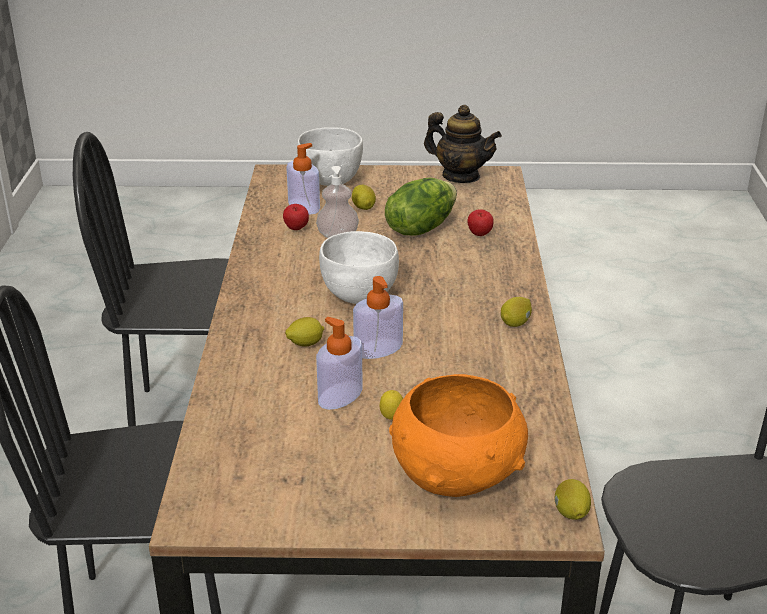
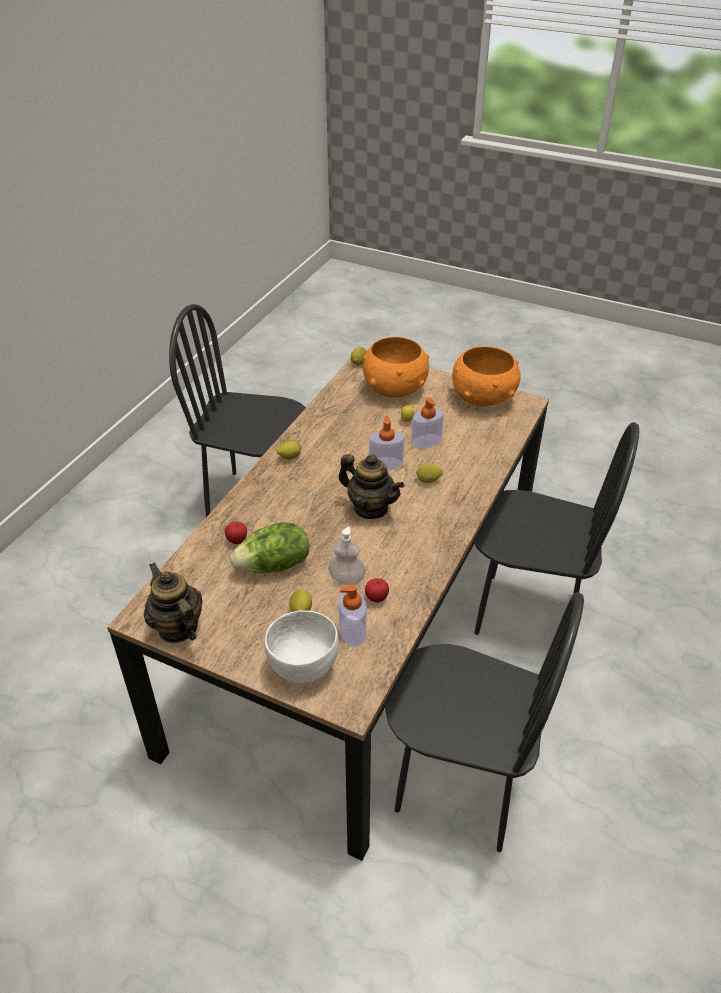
camera: 155 degrees left, 10 degrees up
(280, 505) = (483, 398): none -> orange bowl
(359, 296) = (370, 508): white bowl -> teapot

